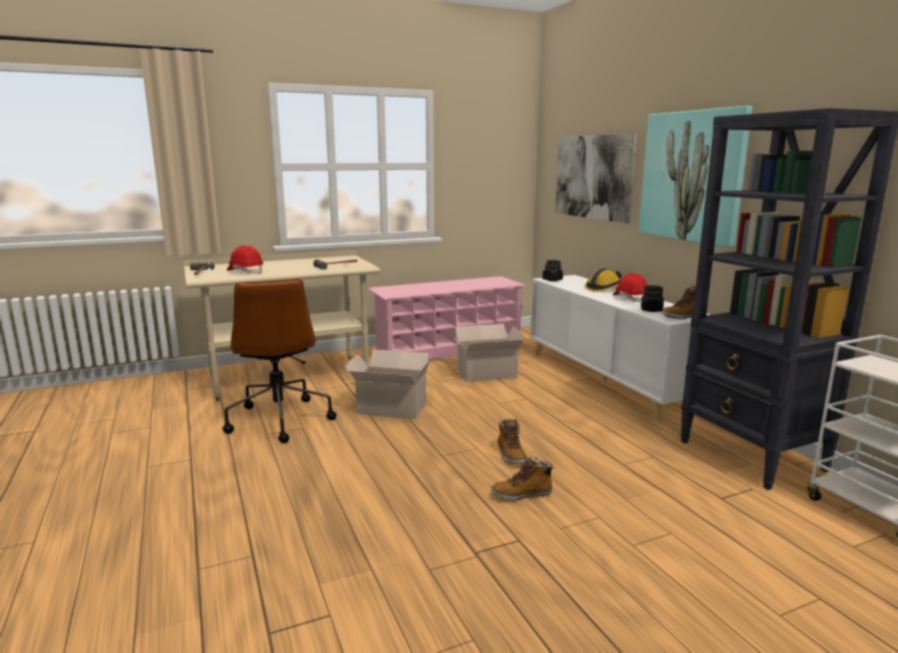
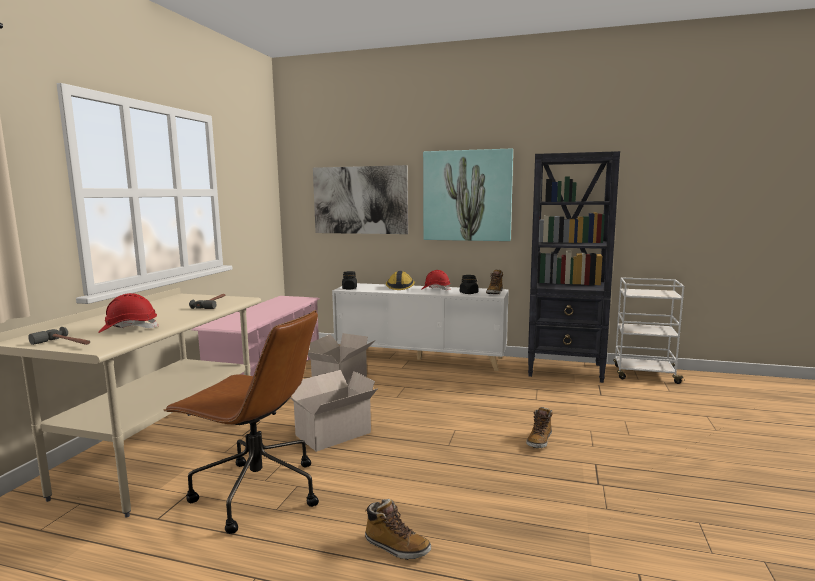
camera: 50 degrees left, 5 degrees down
(511, 455) = (481, 423): boot -> boot (396, 547)

